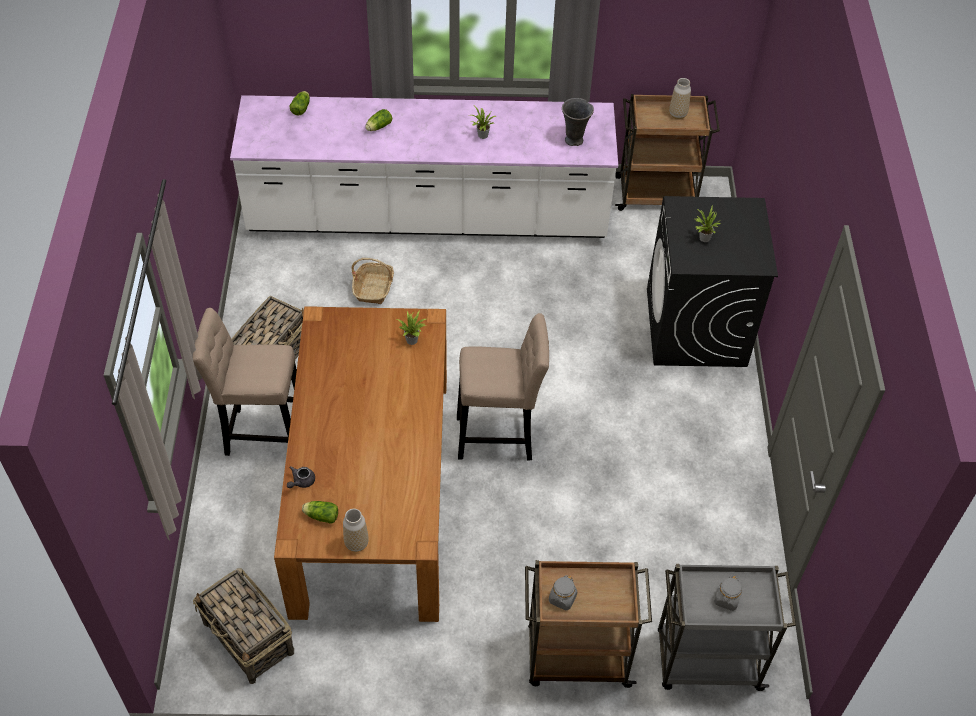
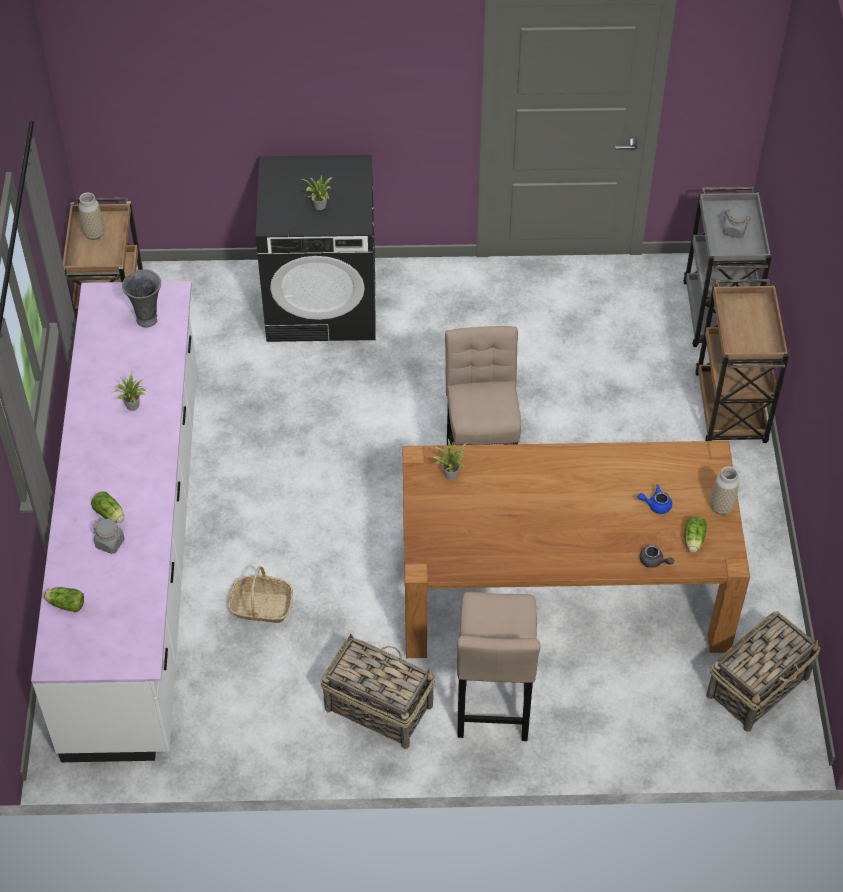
camera: 90 degrees left, 0 degrees up
(364, 490) = (656, 505): none -> blue teapot
(562, 598) = (756, 342): grey jar -> grey jar (110, 543)

